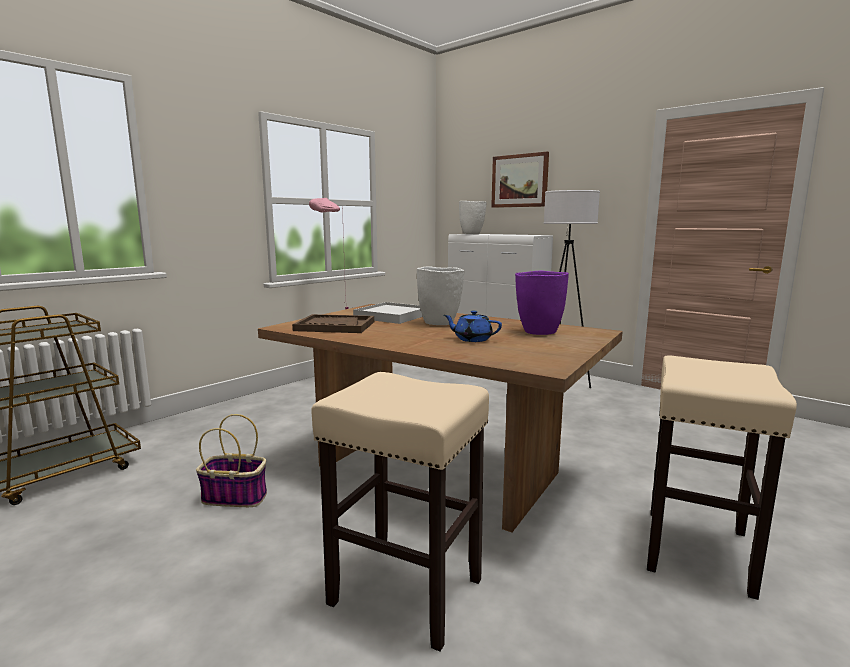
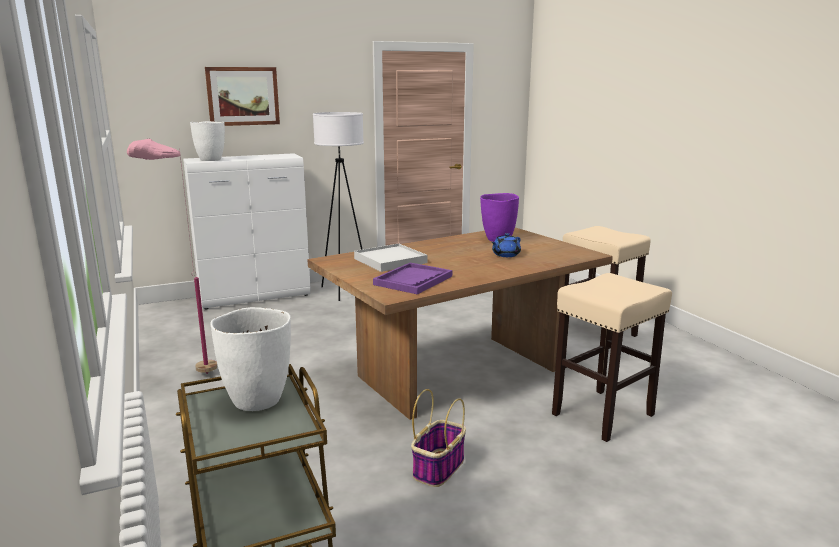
camera: 65 degrees left, 5 degrees up
(334, 326) = (413, 280): brown tray -> purple tray
(439, 323) = (438, 253): white vase -> white vase (257, 400)

